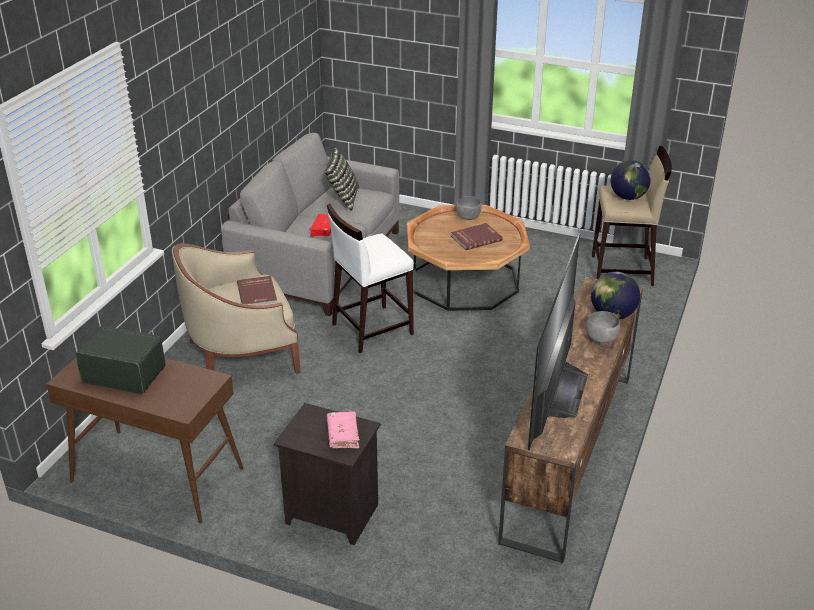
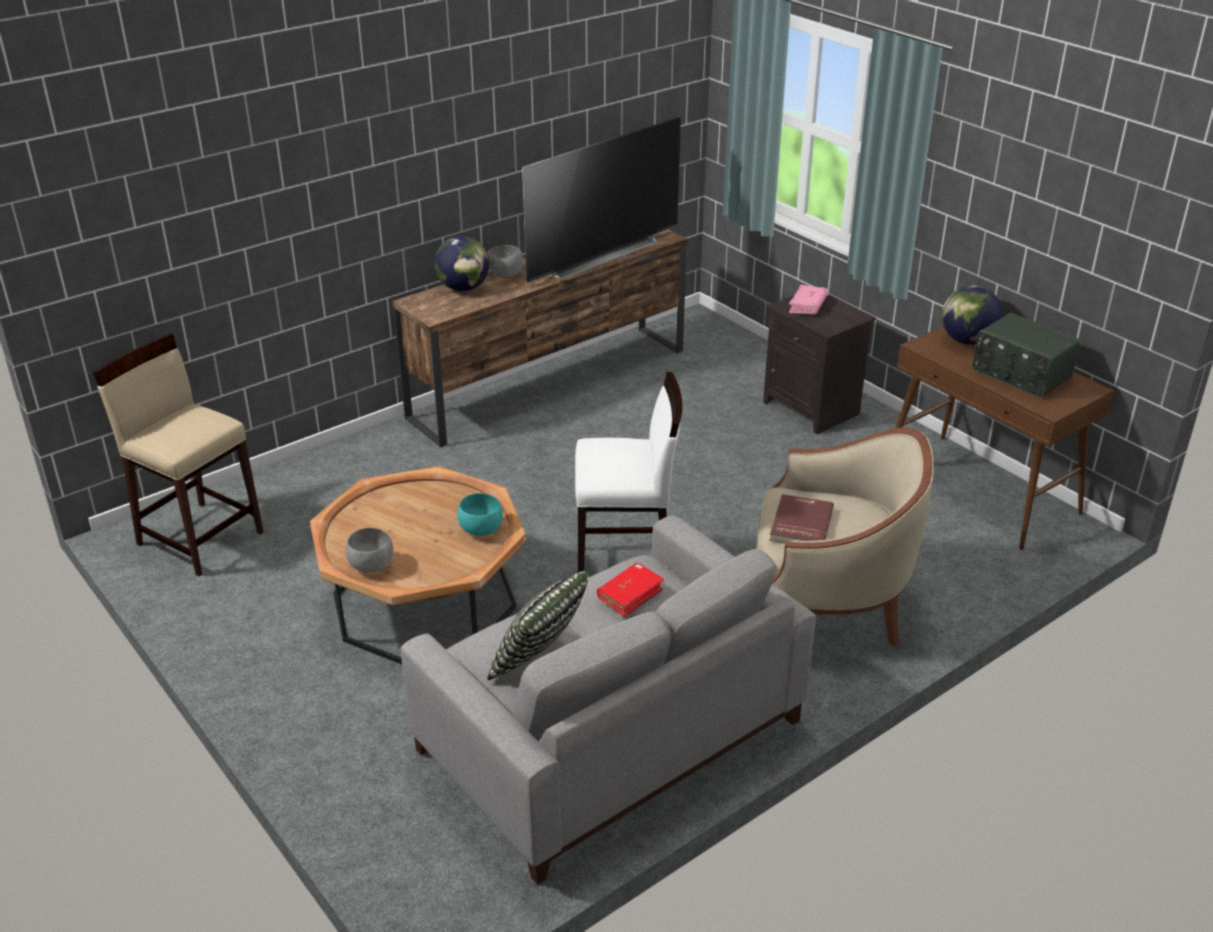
camera: 150 degrees left, 0 degrees up
(436, 247) = (480, 530): none -> turquoise bowl
(475, 238) = (408, 525): red book -> none
(628, 197) = (183, 425): globe -> globe (967, 340)

